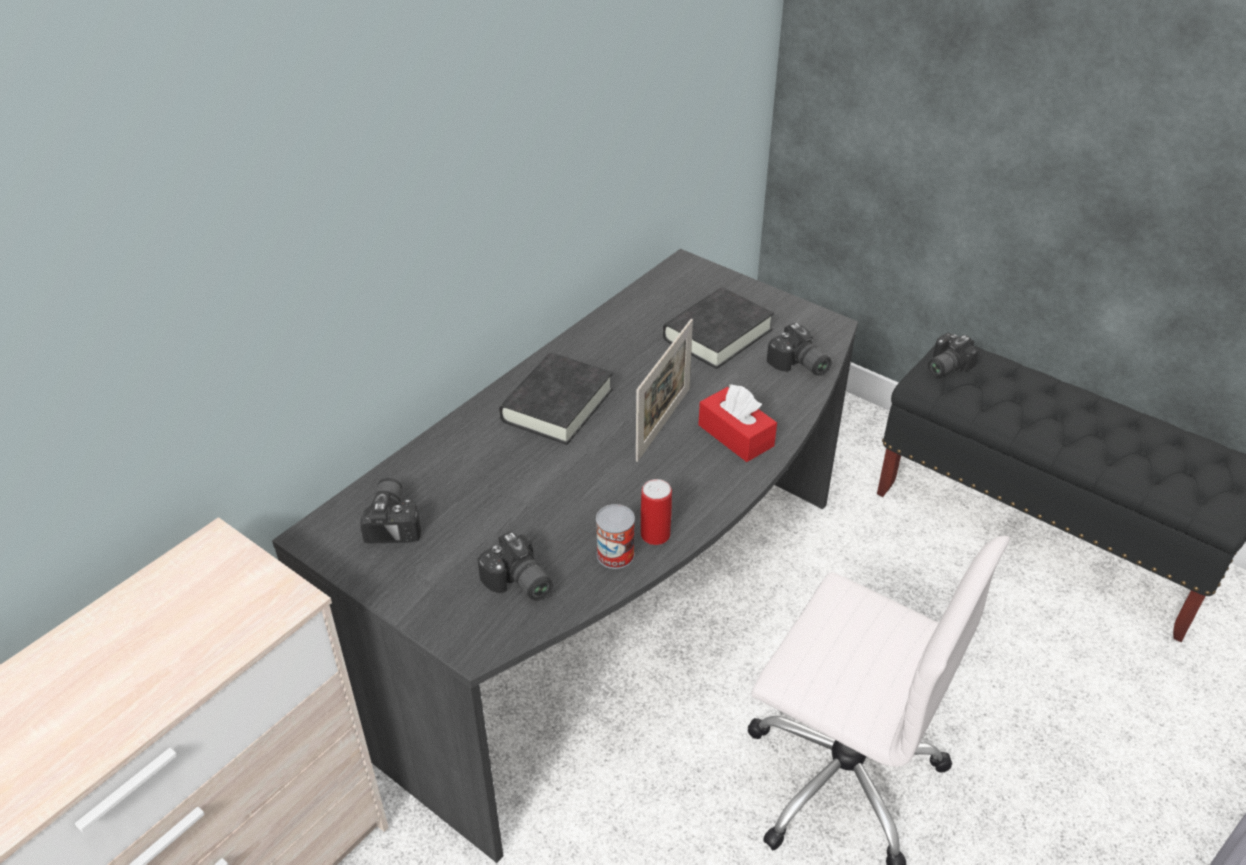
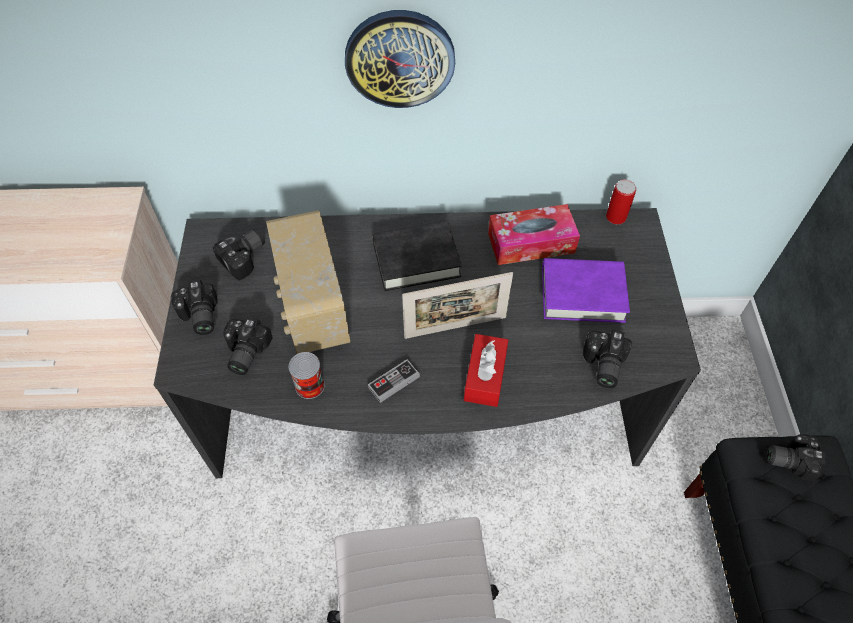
camera: 50 degrees right, 15 degrees up
(426, 597) = (198, 317): none -> camera
(463, 178) = (400, 59): none -> wall clock
(524, 504) = (312, 308): none -> radio
(628, 330) = (531, 243): none -> tissue box
(655, 535) = (346, 395): can -> can (616, 217)
(677, 495) = (394, 382): none -> game controller
(717, 334) = (582, 294): black book -> purple book

